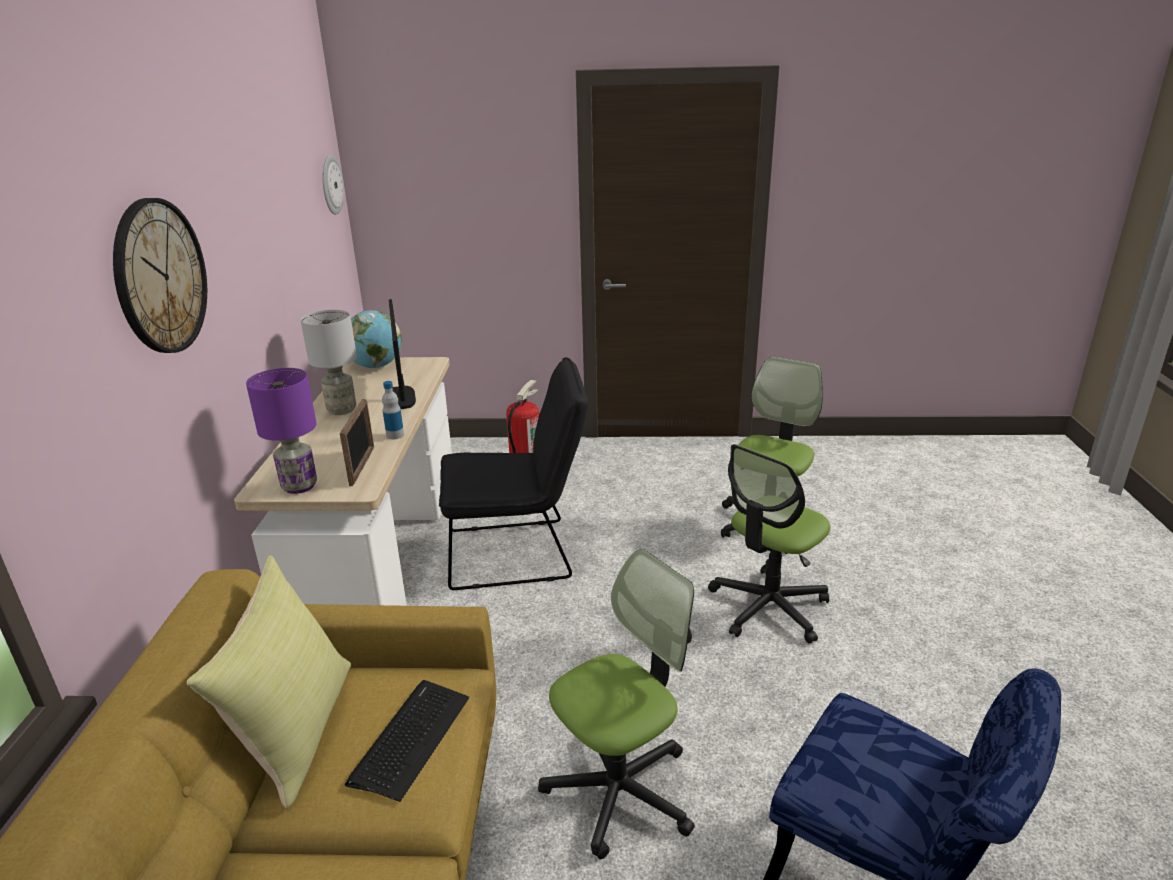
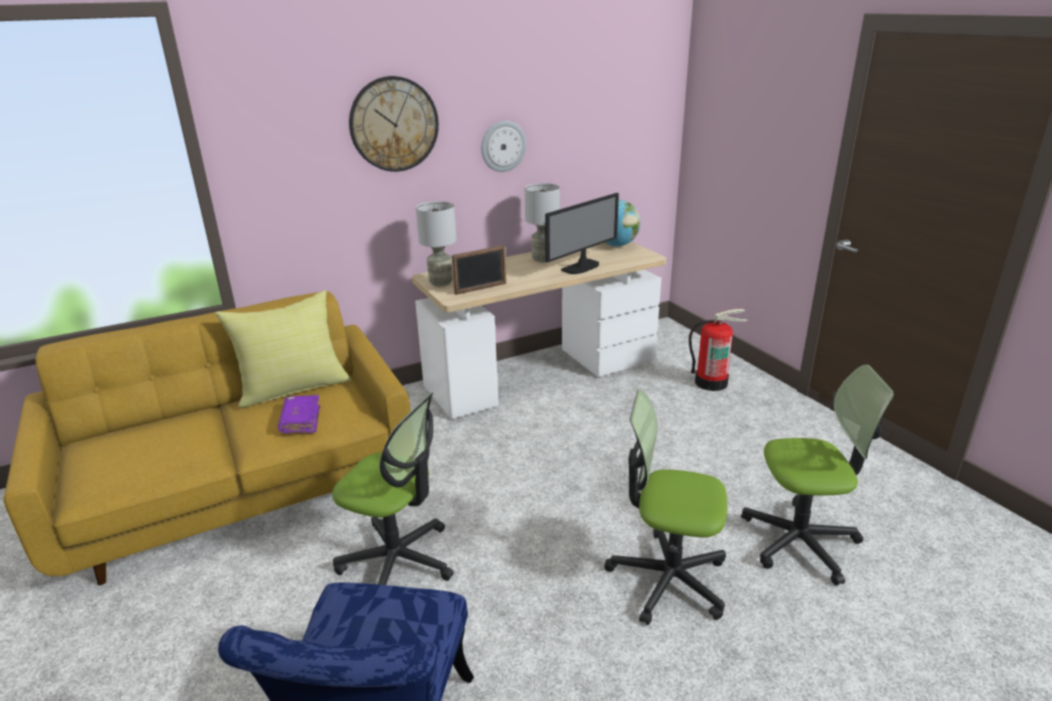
camera: 60 degrees right, 0 degrees up
(299, 486) = (441, 283): purple table lamp -> grey table lamp
(331, 185) = (655, 99): wall clock -> wall clock (503, 146)
(395, 435) = (529, 283): bottle -> none
(410, 738) = (301, 420): keyboard -> purple book
(519, 553) = (599, 424): black chair -> none

